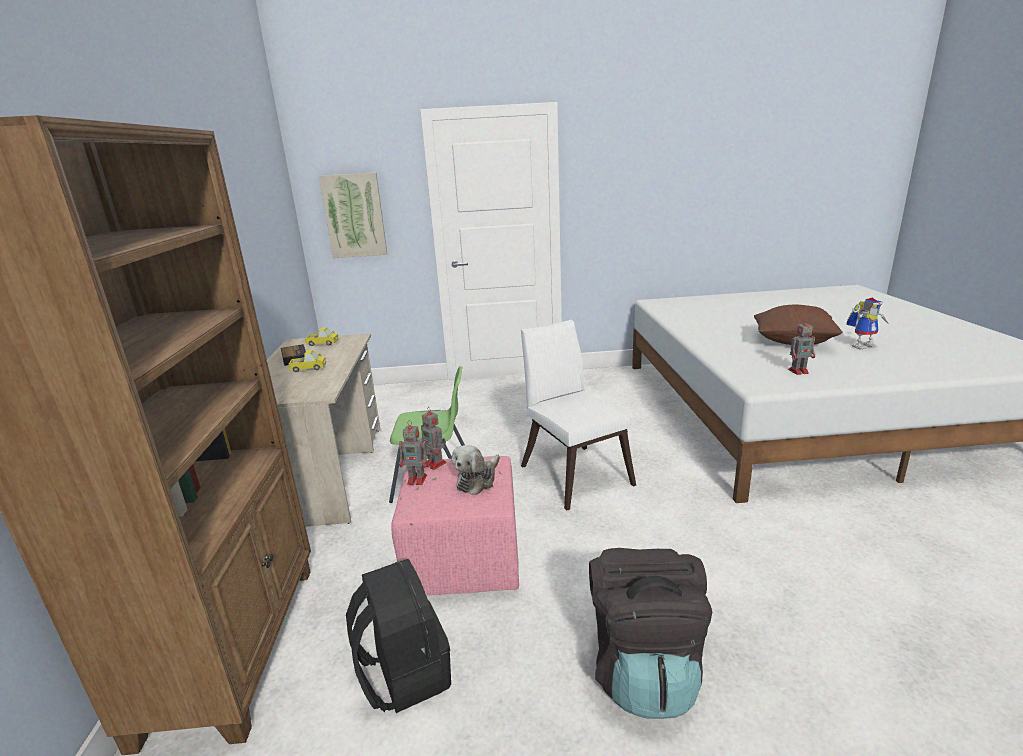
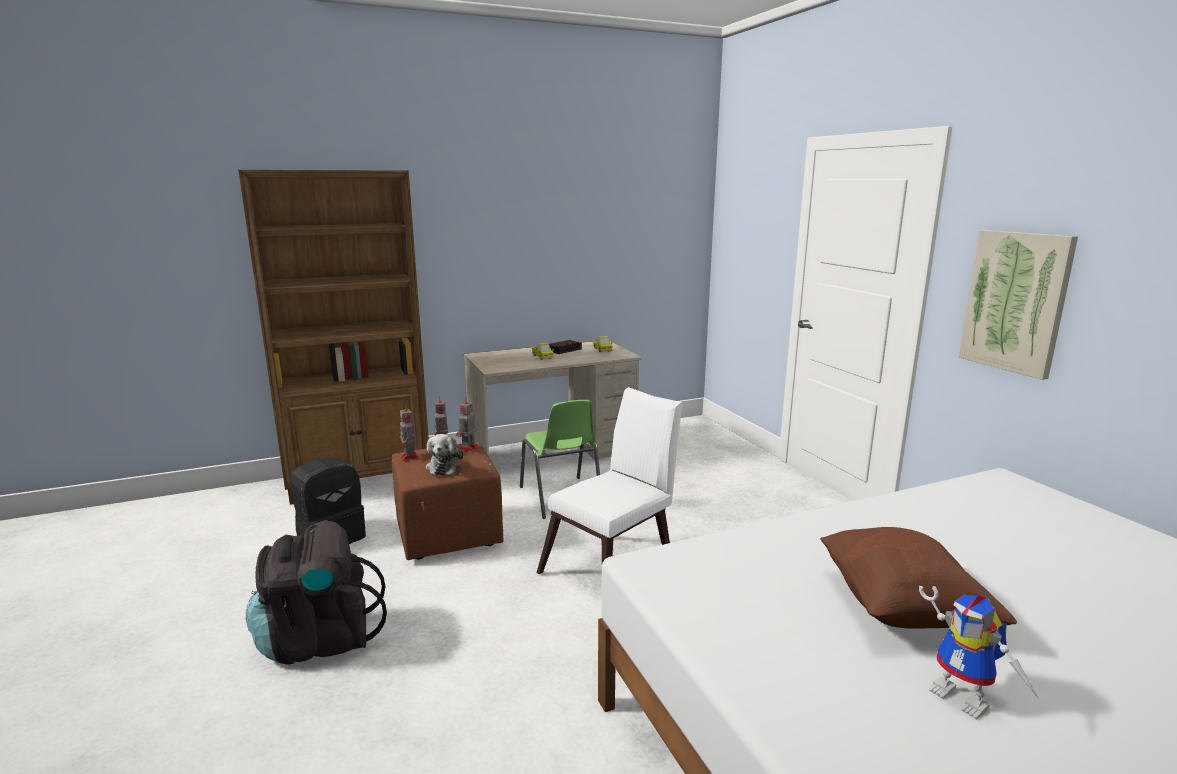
camera: 70 degrees right, 5 degrees down
(354, 215) = (743, 248): picture -> picture (1015, 301)
(465, 560) = (449, 535): pink ottoman -> brown ottoman
(478, 480) = (445, 466): plush toy -> plush toy turned 105 degrees counterclockwise
(799, 371) = (734, 603): toy robot -> toy robot (409, 457)

